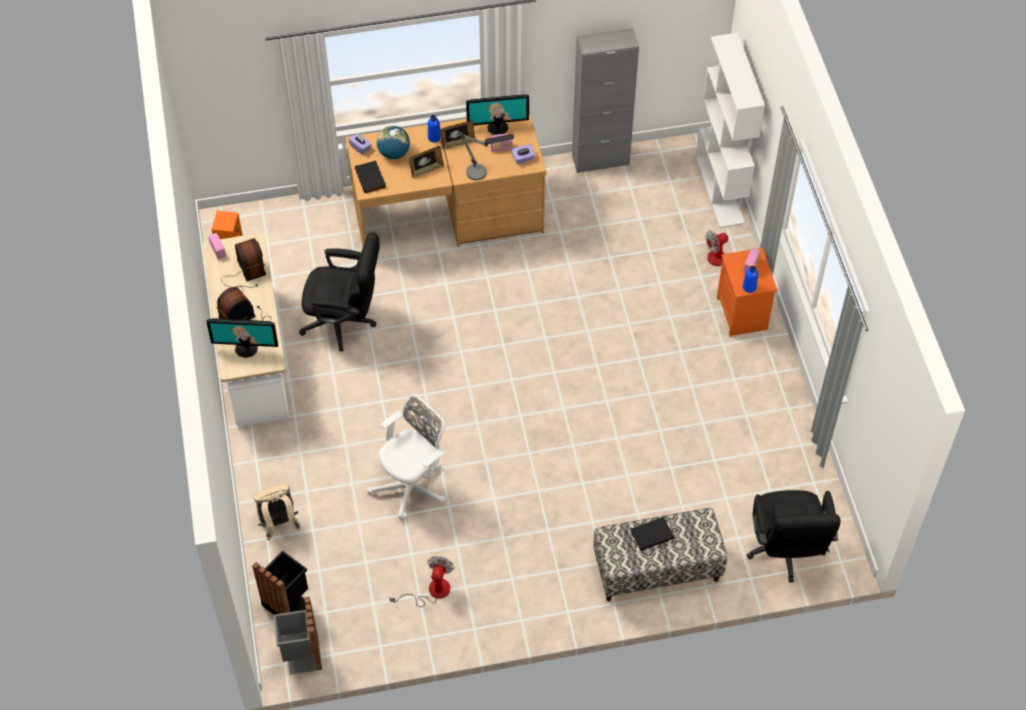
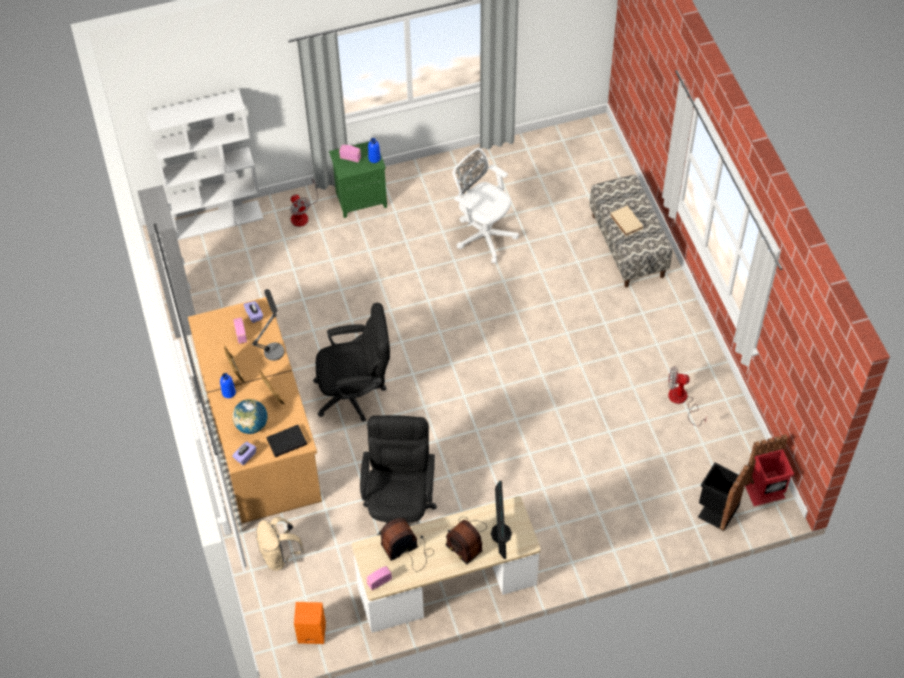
camera: 95 degrees left, 0 degrees up
(279, 524) = (638, 530): beige backpack -> beige backpack (279, 555)
(301, 655) = (765, 491): grey trash can -> red trash can
(412, 486) = (578, 428): white office chair -> white office chair (483, 235)
(497, 127) = (213, 340): monitor -> none
(651, 534) = (625, 222): black book -> beige book
(743, 314) = (361, 199): orange nightstand -> green nightstand
(785, 552) = (595, 165): black office chair -> black office chair (356, 393)

